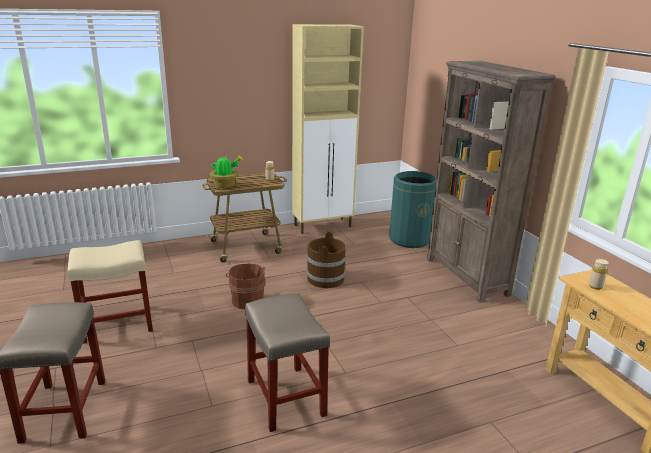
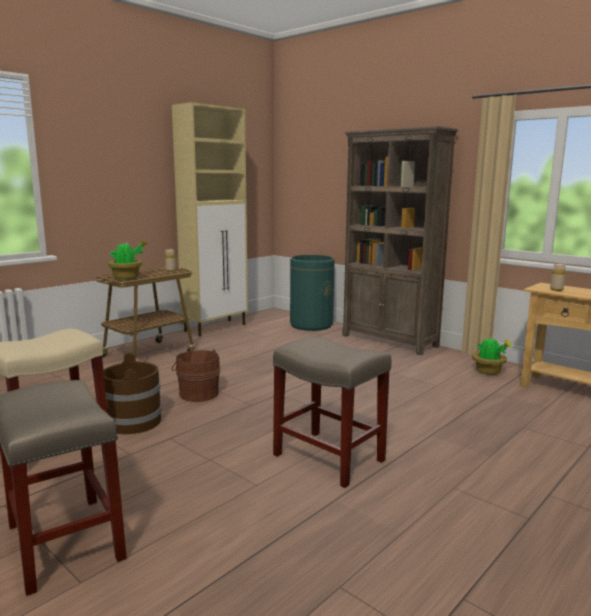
camera: 25 degrees left, 10 degrees down
(325, 278) = (263, 363): brown bucket -> brown bucket (133, 421)
(530, 342) = (489, 372): none -> potted plant

